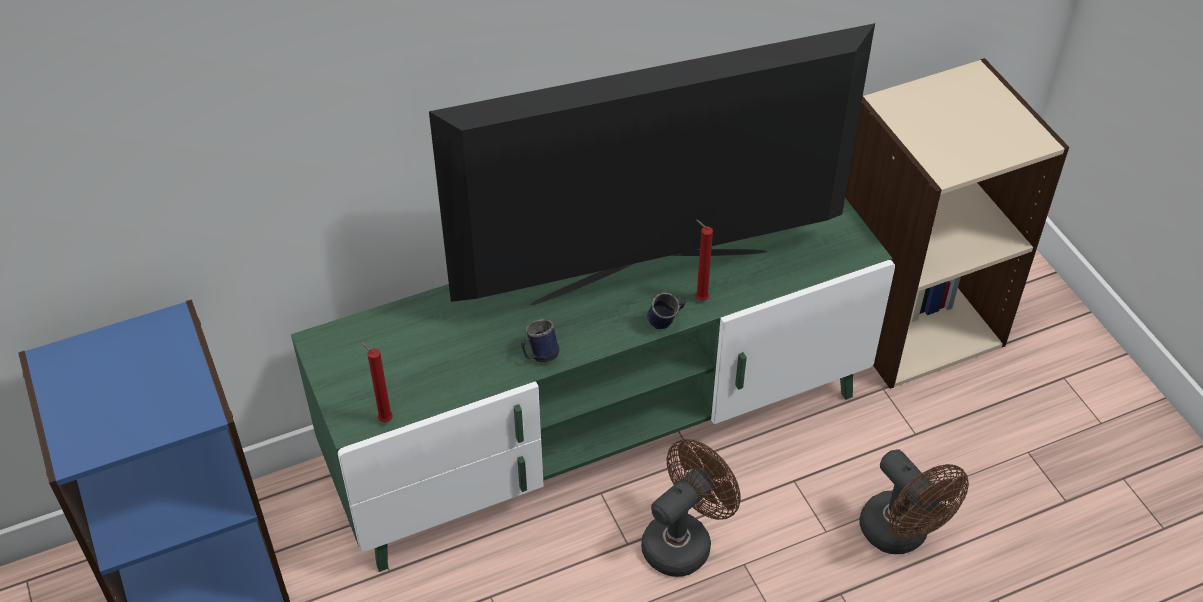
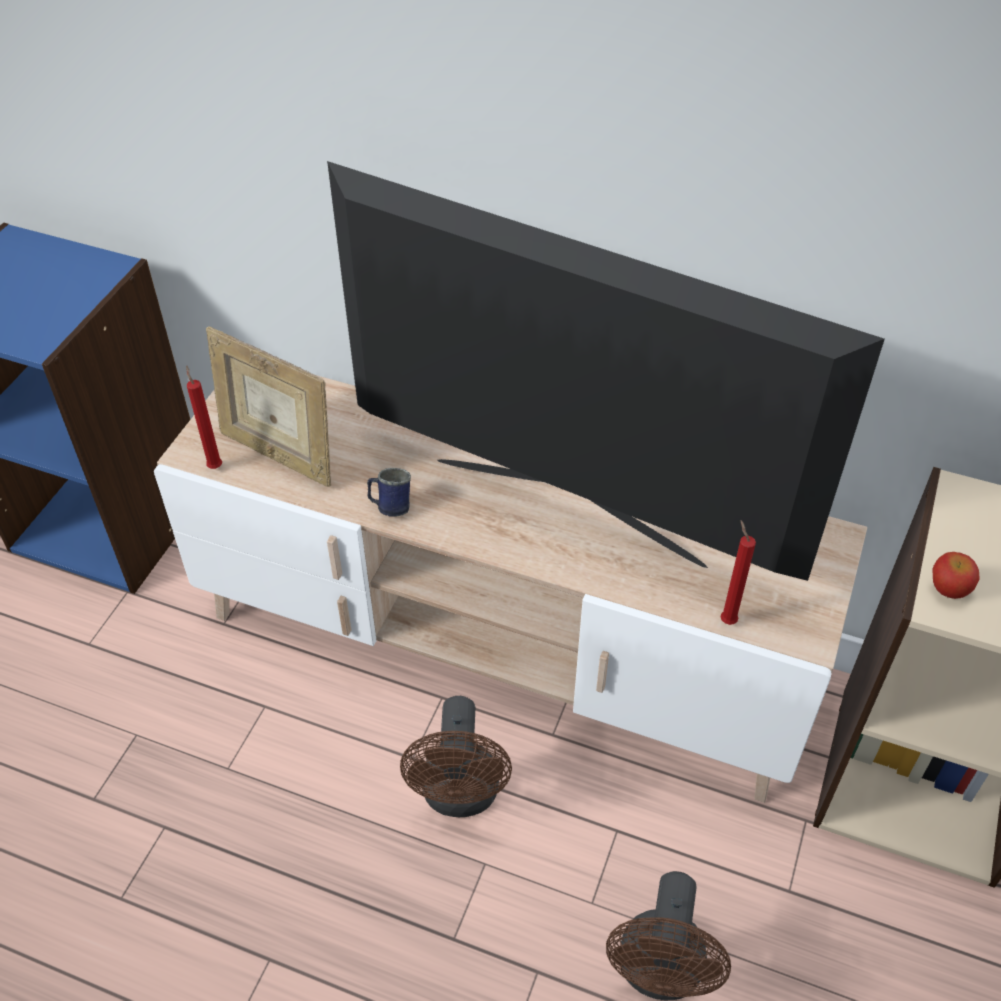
camera: 45 degrees right, 0 degrees up
(418, 379) = (278, 455): none -> picture frame
(601, 432) = (500, 648): green tv stand -> beige tv stand
(666, 323) = (530, 561): blue mug -> none
(684, 540) = (460, 796): brown fan -> brown fan turned 90 degrees clockwise
(699, 298) = (587, 562): red candle -> red candle (726, 619)
(939, 159) = (948, 588): none -> apple

